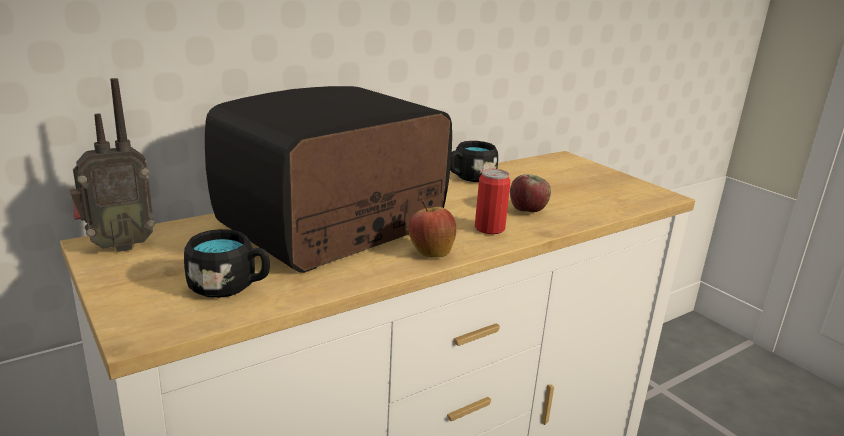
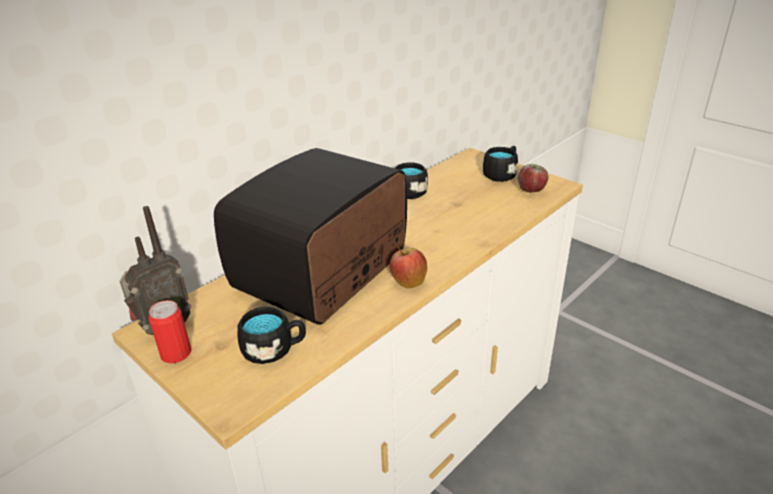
camera: 10 degrees left, 10 degrees up
(489, 228) = (442, 248): can -> can (176, 353)
(528, 210) = (464, 222): apple -> apple (531, 190)
(594, 176) = (502, 174): none -> black mug

